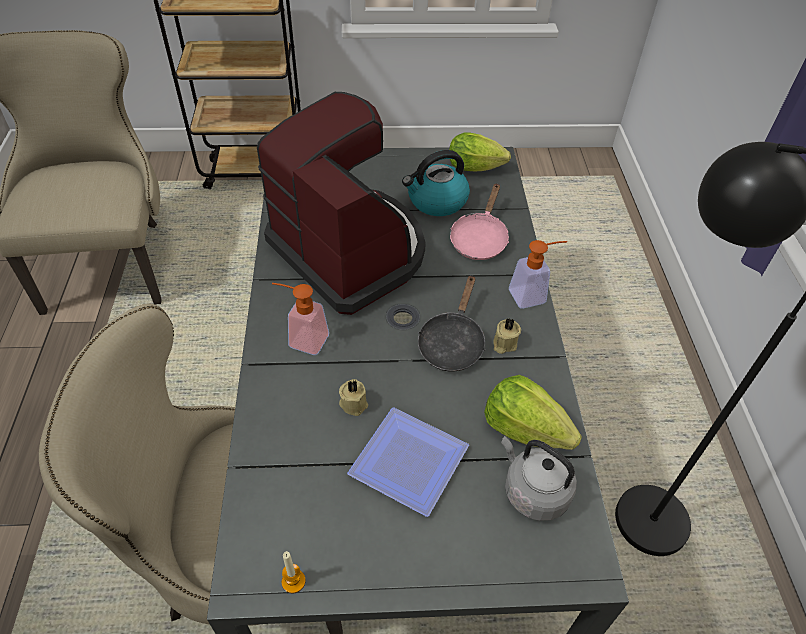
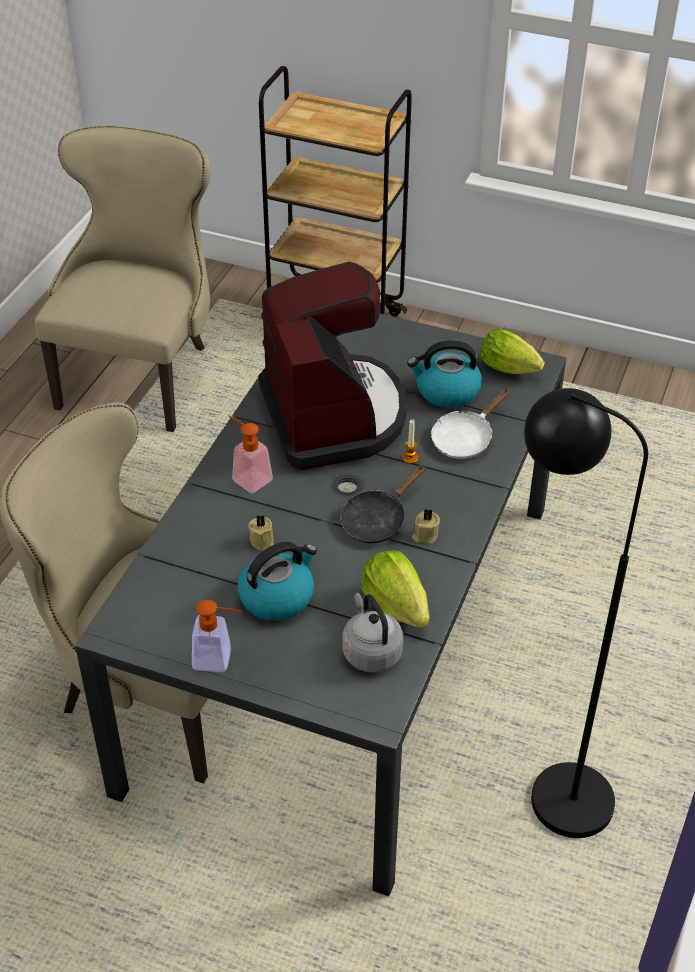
camera: 25 degrees right, 5 degrees down
(293, 581) = (147, 644): candle -> candle (410, 458)
(404, 463) = (277, 597): plate -> kettle
(479, 239) = (465, 438): pink frying pan -> white frying pan
(533, 295) = (482, 503): soap dispenser -> soap dispenser (219, 660)

